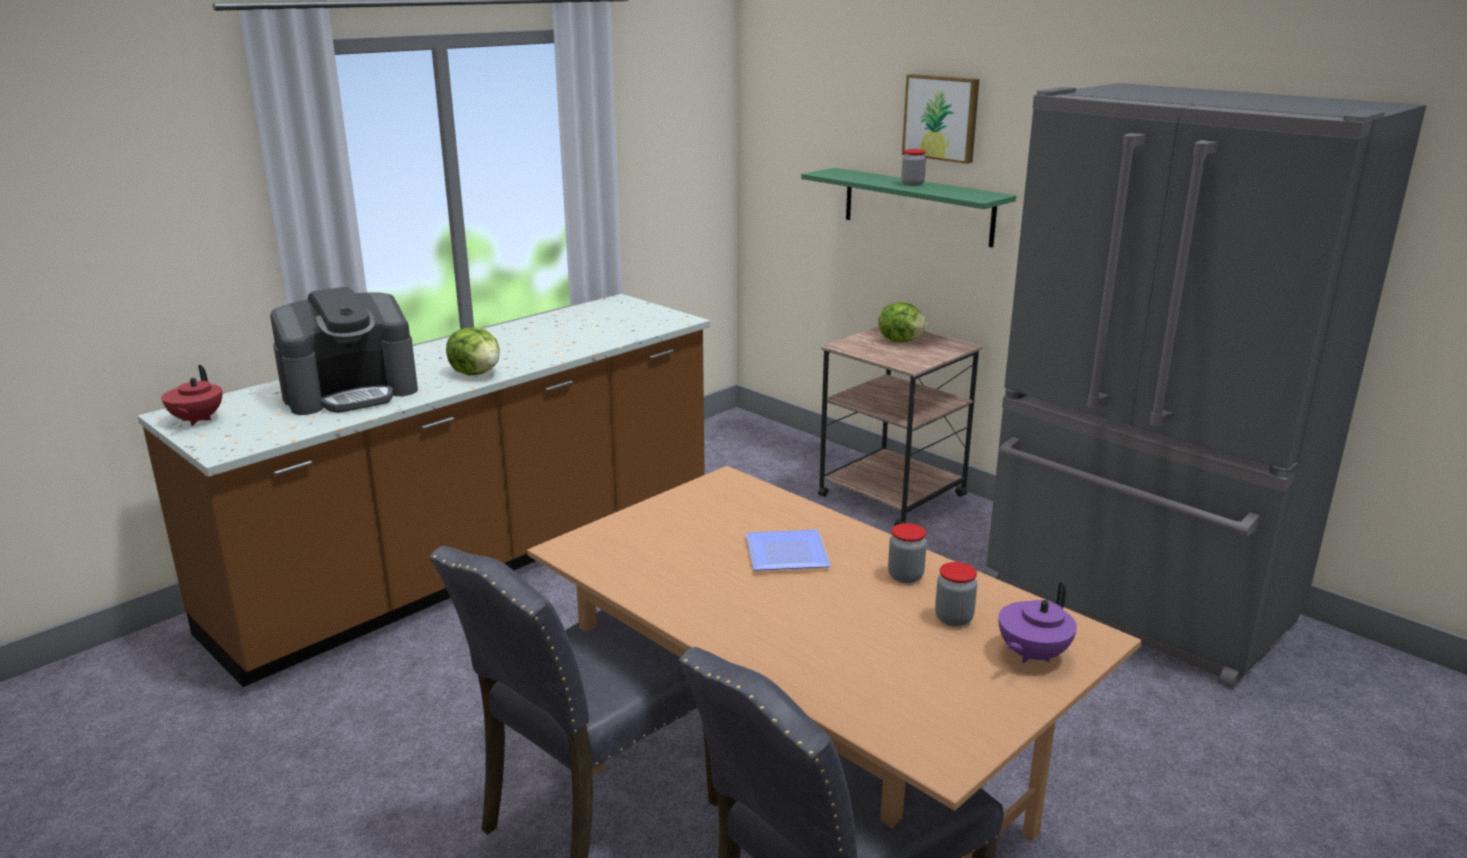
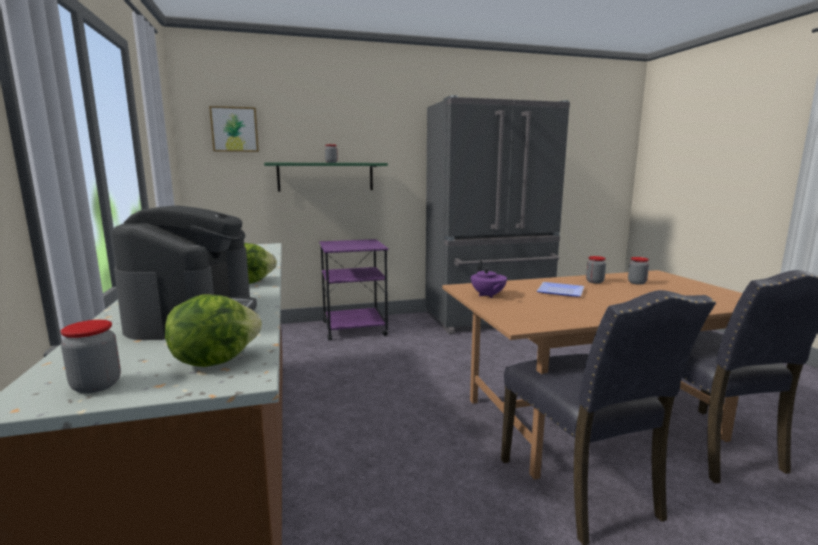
camera: 60 degrees left, 10 degrees down
(196, 420) = (96, 385): red teapot -> jar
(893, 497) = (355, 328): brown cart -> purple cart
(901, 340) = (346, 243): lettuce -> lettuce (214, 360)
(942, 117) = (335, 129): picture -> picture (235, 129)
(1031, 655) = (669, 280): purple teapot -> purple teapot (487, 295)

